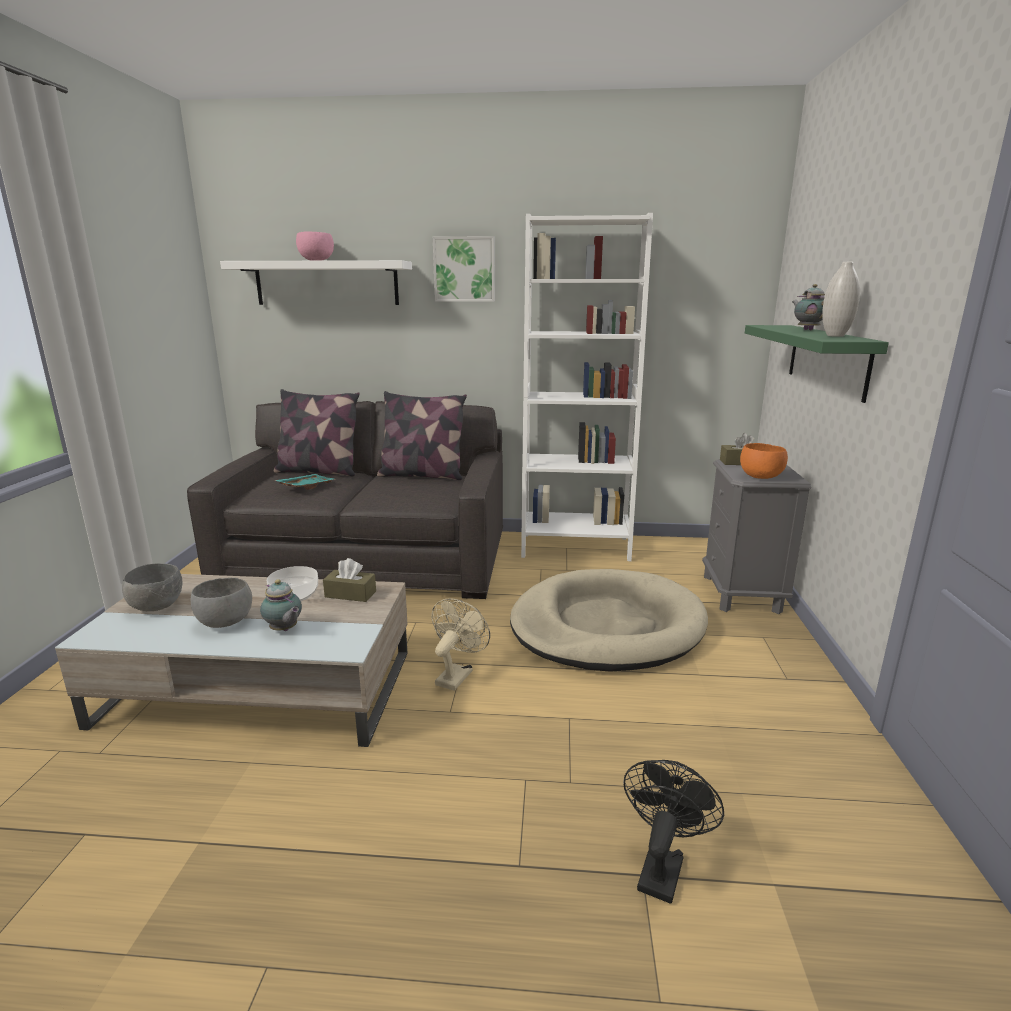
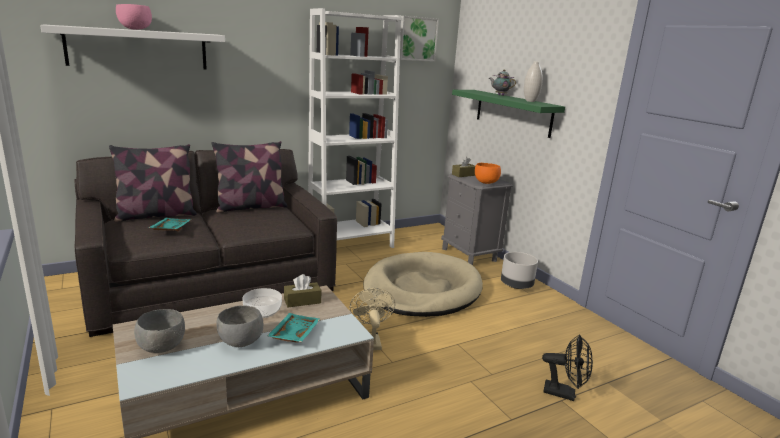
camera: 35 degrees left, 0 degrees up
(284, 630) = (293, 334): teapot -> turquoise tray
(464, 269) = (261, 43): picture -> picture (417, 39)
(661, 866) = (564, 393): black fan -> black fan turned 120 degrees clockwise
(775, 659) = (516, 285): none -> grey planter

